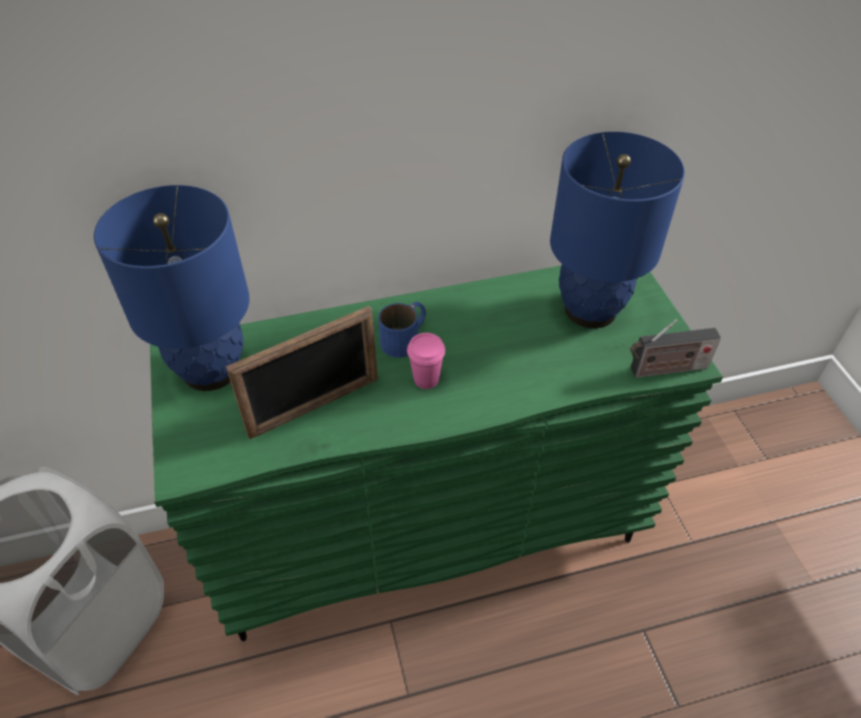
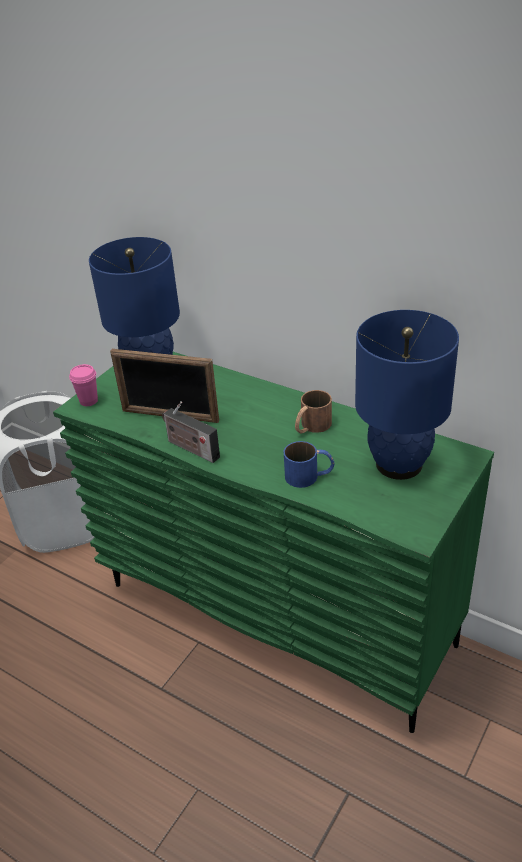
camera: 50 degrees right, 10 degrees down
(406, 338) = (263, 412): blue mug -> blue mug (309, 476)
(426, 379) = (242, 438): pink cup -> pink cup (89, 401)
(471, 323) = (311, 427): none -> brown mug
(665, 369) = (394, 526): radio -> radio (190, 448)

